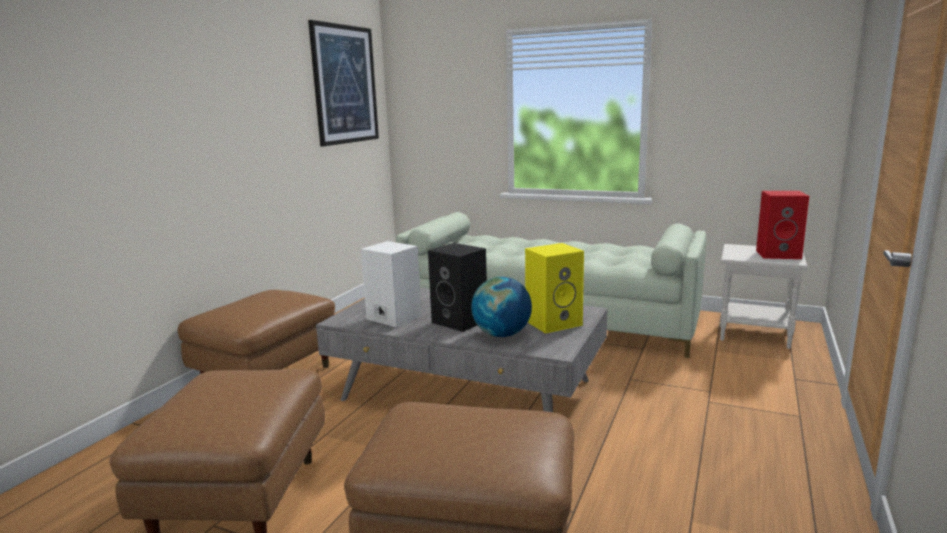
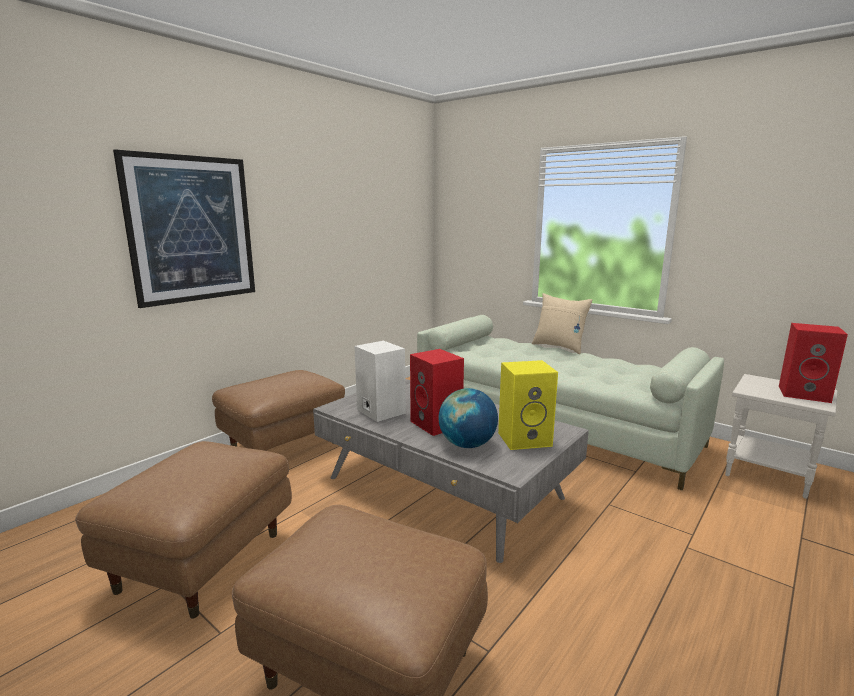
camera: 15 degrees right, 0 degrees up
(345, 85) = (392, 196): picture -> picture (192, 229)
(461, 321) = (437, 424): black speaker -> red speaker
(544, 238) = (559, 347): none -> beige pillow

